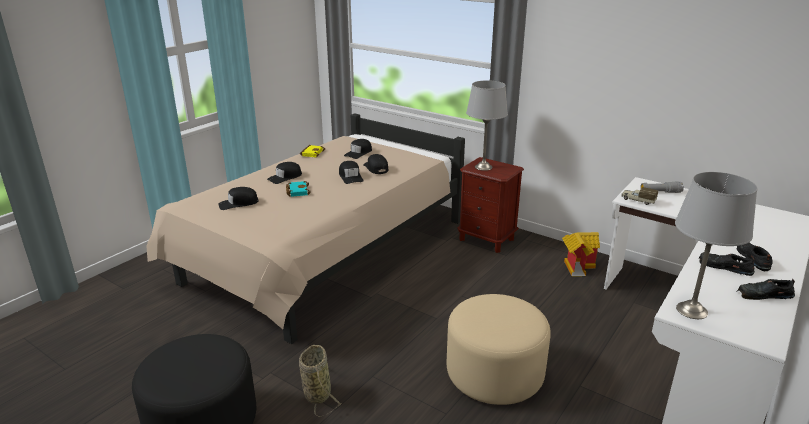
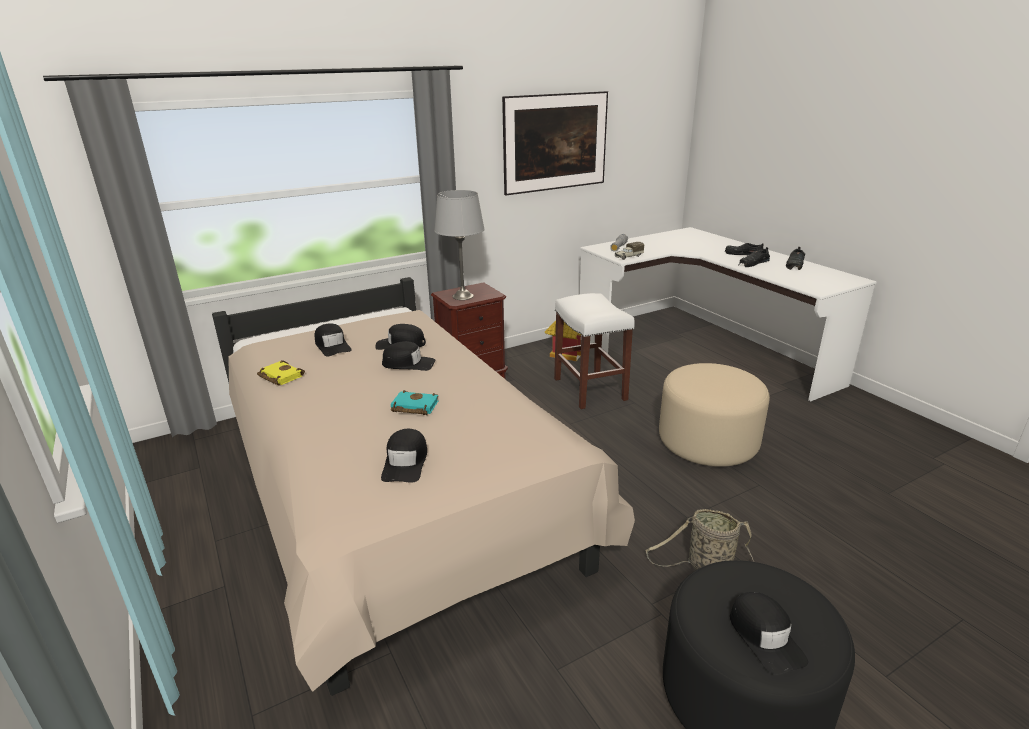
camera: 65 degrees left, 0 degrees up
(285, 177) = (349, 409): black cap -> black cap (765, 637)
(527, 293) = (589, 388): none -> white stool
(633, 89) = (555, 165): none -> picture
(692, 310) = (814, 285): grey table lamp -> none

